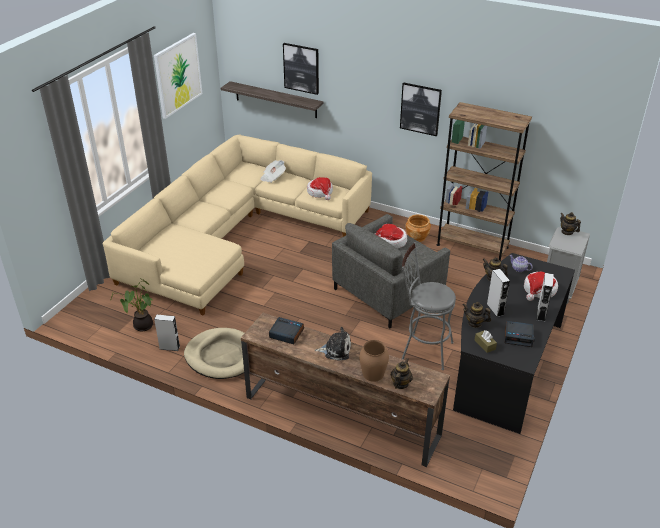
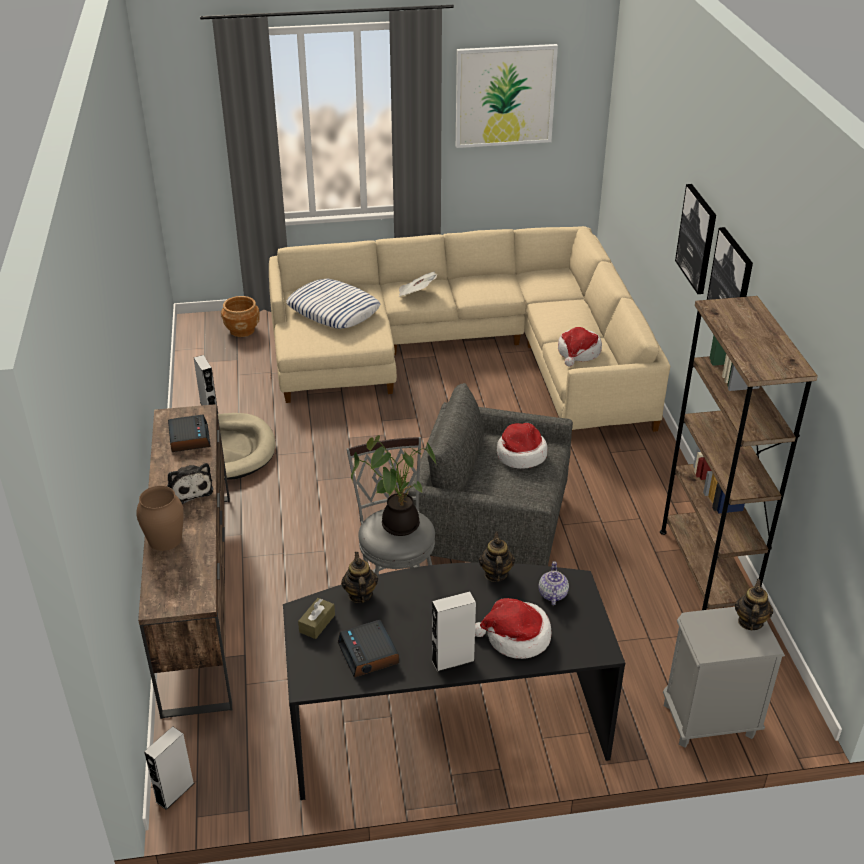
camera: 55 degrees right, 0 degrees up
(141, 326) = (227, 372): potted plant -> potted plant (397, 523)
(180, 247) = (333, 310): none -> pillow
(273, 177) = (563, 303): newspaper -> newspaper (416, 293)
(275, 100) = (633, 193): shelf -> none
(301, 68) = (656, 152): picture -> picture (697, 238)
(400, 384) = (162, 571): teapot -> none
(417, 237) = (655, 503): brown planter -> brown planter (242, 330)
(495, 309) = (415, 604): grey speaker -> grey speaker (175, 792)

